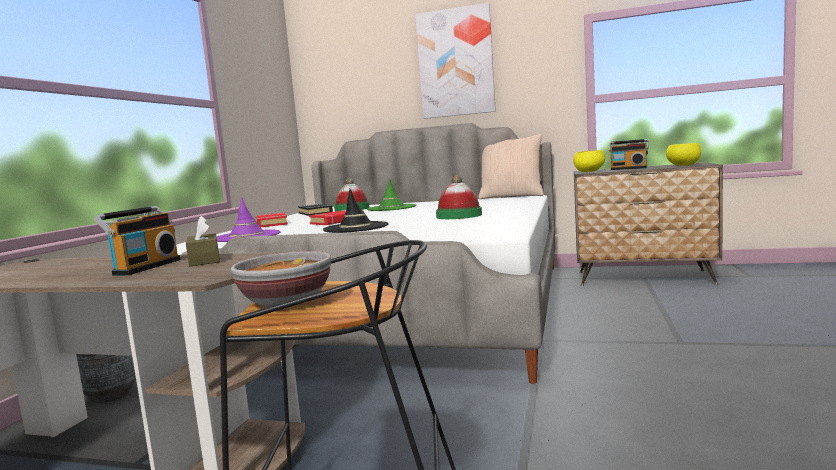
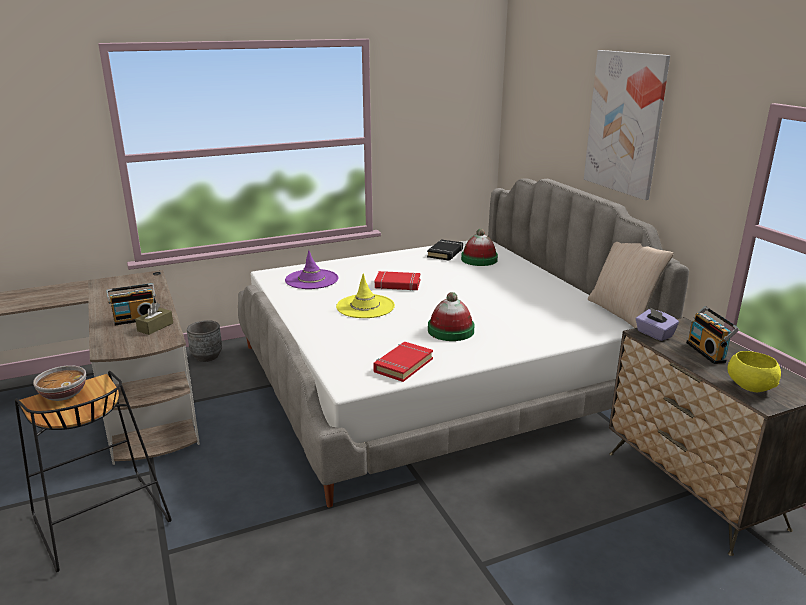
camera: 50 degrees right, 15 degrees up
(271, 224) = (375, 261): red book -> red book (403, 365)
(356, 228) = (365, 307): black hat -> yellow hat
(391, 208) = (493, 277): green hat -> none
(589, 172) = (654, 334): yellow bowl -> purple tissue box

